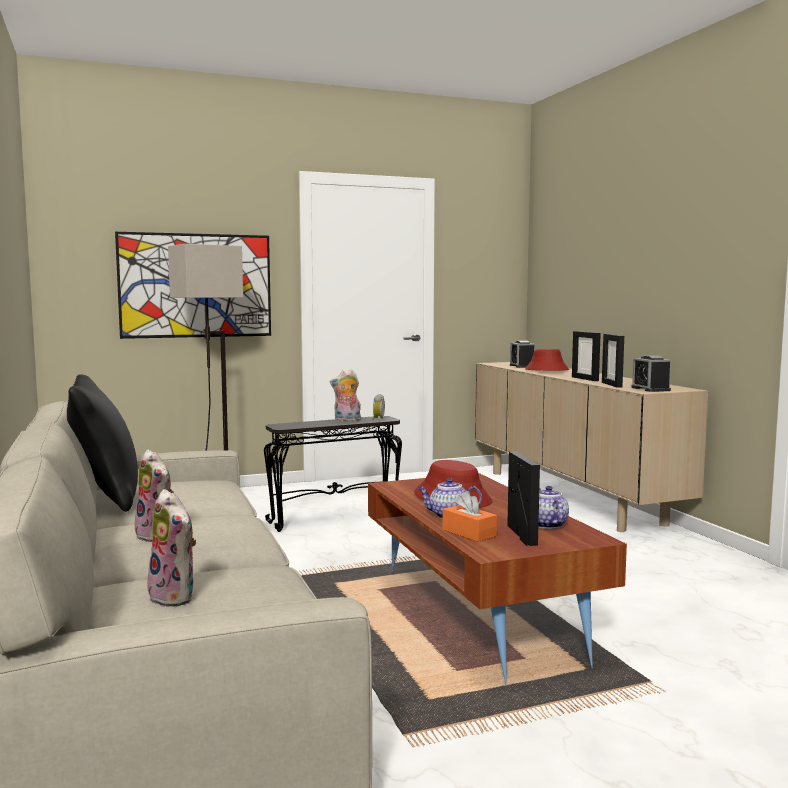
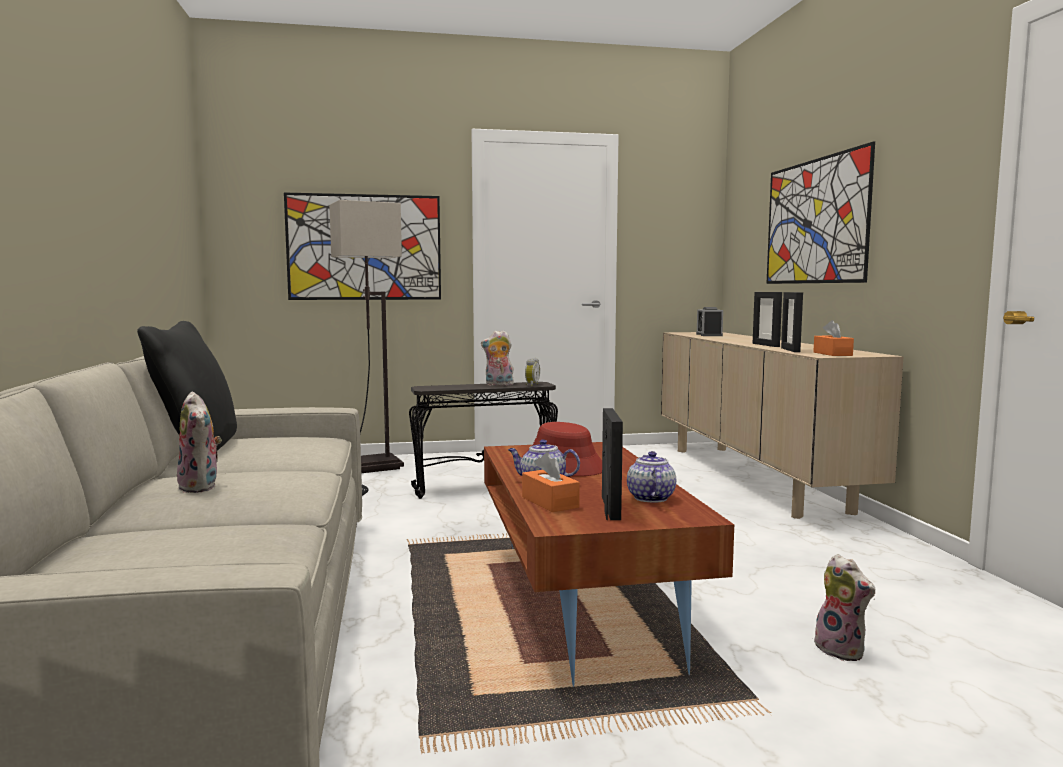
camera: 10 degrees right, 0 degrees up
(176, 597) = (145, 551): plush toy -> plush toy (842, 650)
(546, 370) = (731, 338): red hat -> none
(622, 269) = (815, 221): none -> picture
(650, 389) = (832, 354): alarm clock -> orange tissue box

